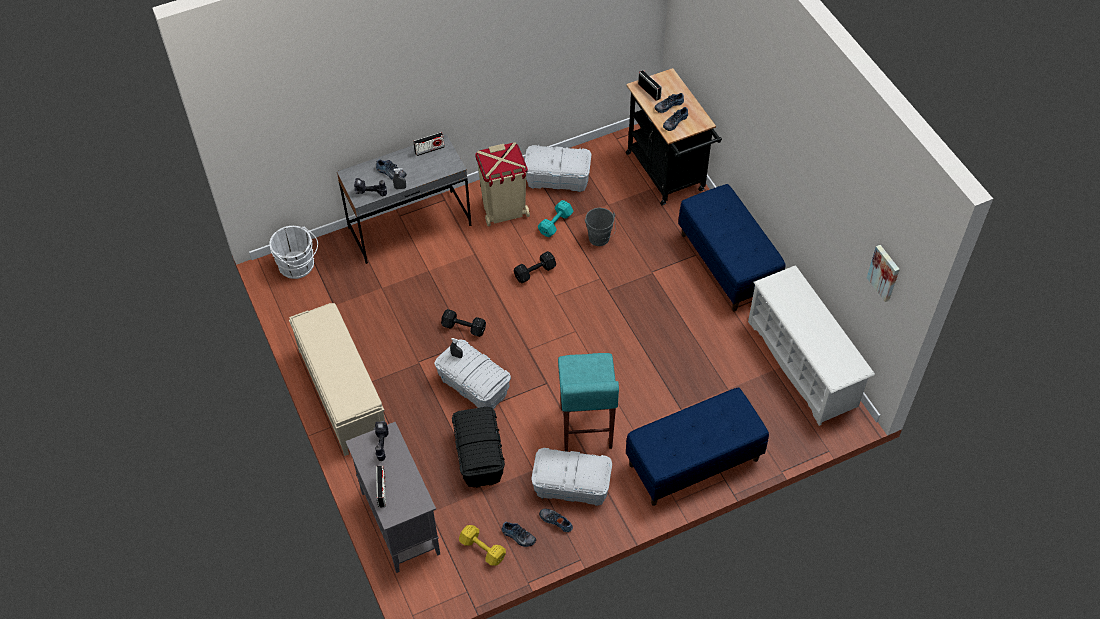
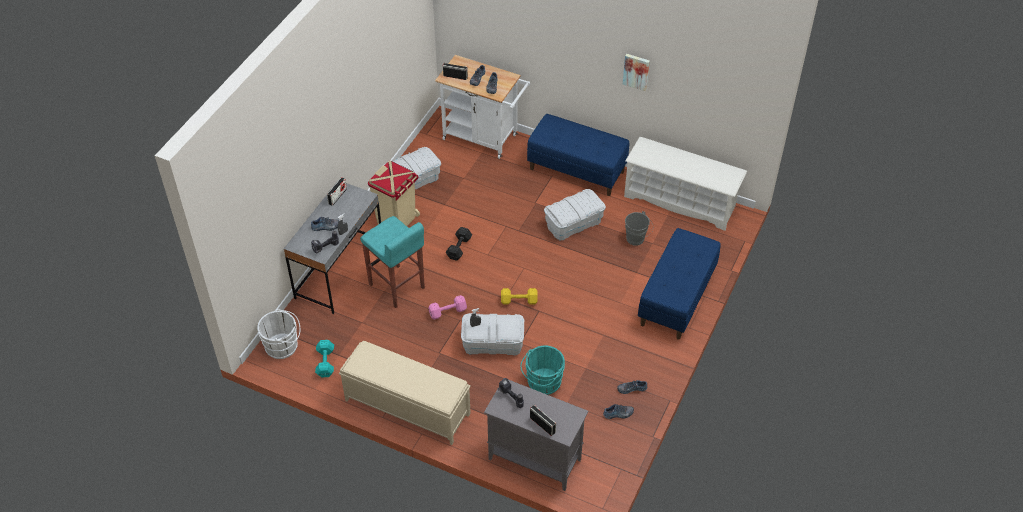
camera: 40 degrees left, 5 degrees down
(464, 328) = (448, 312): black dumbbell -> pink dumbbell
(479, 456) = (542, 383): black storage box -> turquoise bucket
(483, 550) = (605, 437): yellow dumbbell -> yellow dumbbell (520, 301)
(556, 223) = (441, 209): turquoise dumbbell -> turquoise dumbbell (326, 362)
(571, 486) = (619, 362): white storage box -> white storage box (574, 224)
(585, 428) = (592, 322): turquoise stool -> turquoise stool (396, 287)
(599, 240) = (481, 203): grey bucket -> grey bucket (637, 239)
(668, 175) = (484, 138): black cart -> white cart
(884, 272) = (738, 89): picture -> picture (636, 71)

